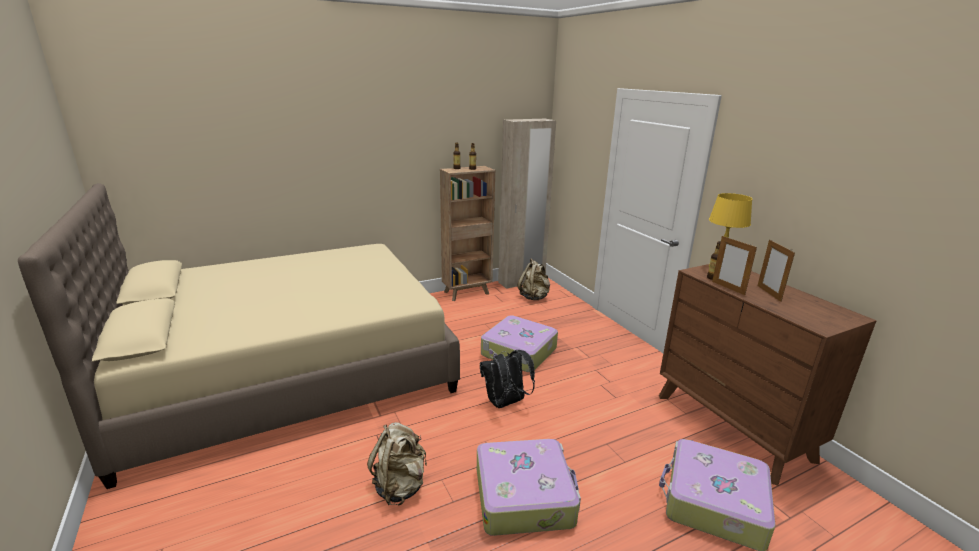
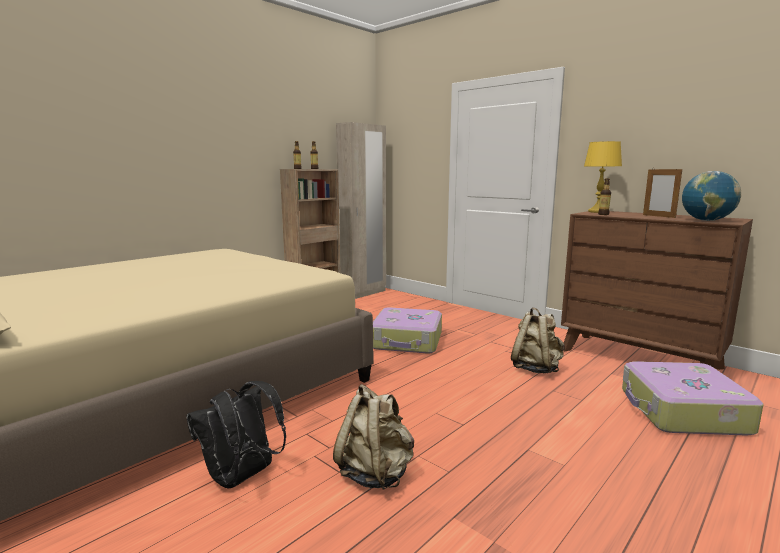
camera: 20 degrees left, 10 degrees down
(505, 403) = (429, 379): black backpack -> black backpack (242, 478)
(525, 495) = (518, 447): suitcase -> none
(534, 297) = (386, 302): beige backpack -> beige backpack (535, 368)
(728, 288) = (625, 216): picture frame -> none
(803, 317) = (706, 220): none -> globe

